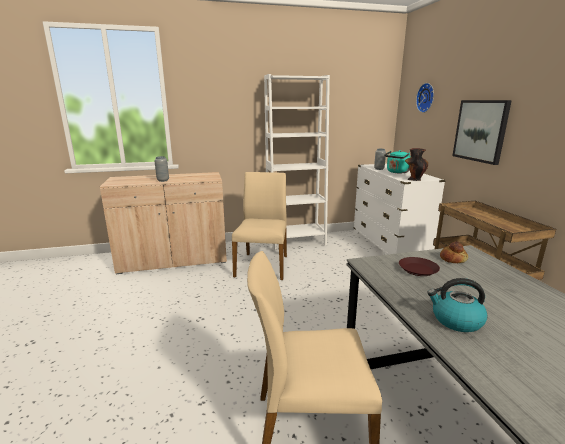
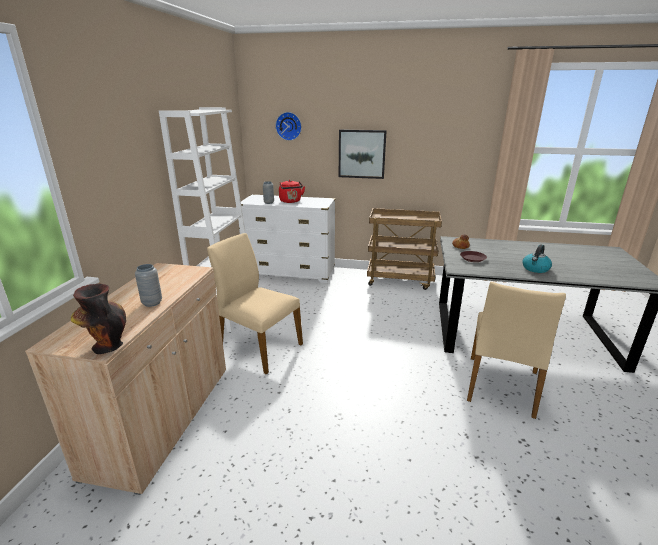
camera: 65 degrees left, 5 degrees up
(397, 172) = (291, 201): turquoise kettle -> red kettle
(414, 179) = (321, 203): vase -> vase (106, 345)

